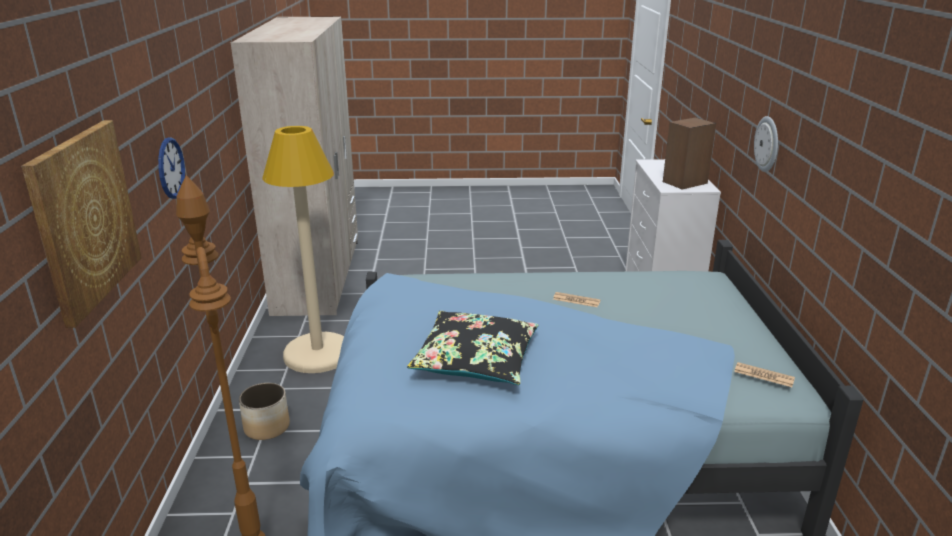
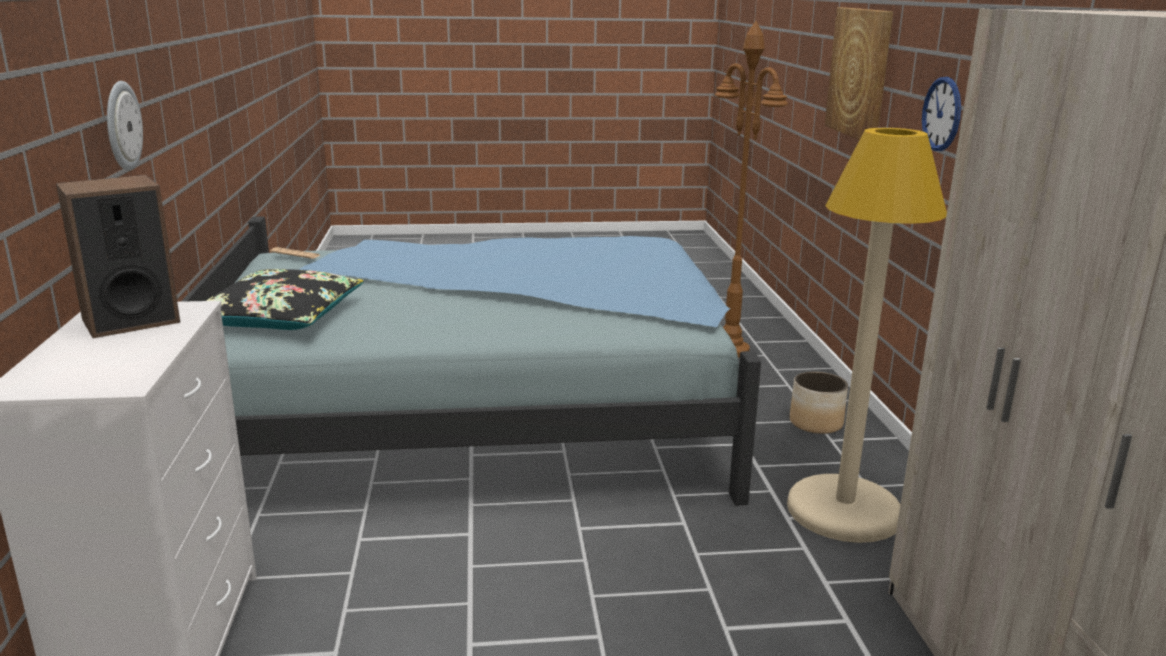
camera: 175 degrees right, 5 degrees down
(476, 359) = (566, 258): black pillow -> black pillow (280, 317)
(576, 300) = (443, 308): newspaper -> none

